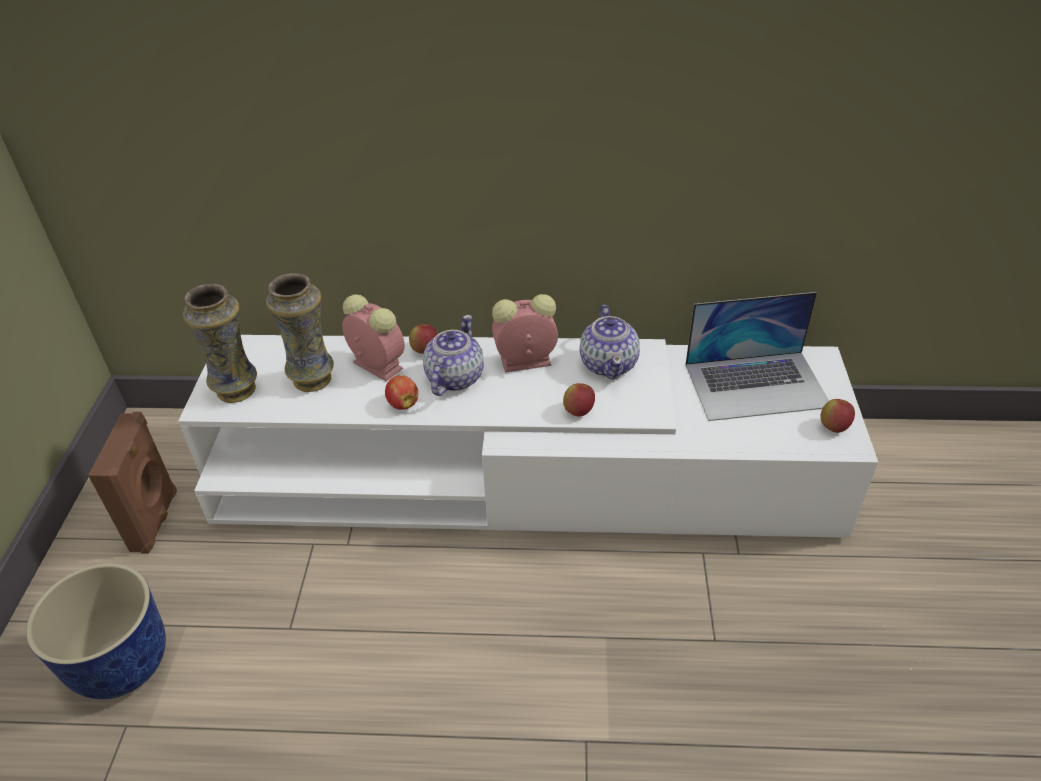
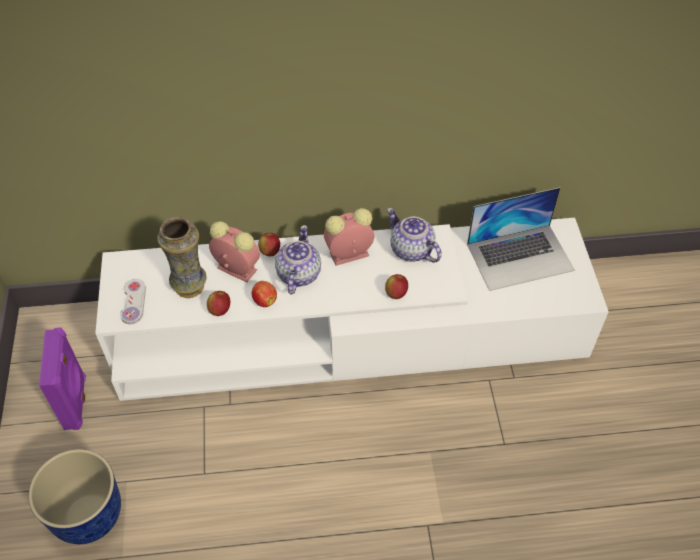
camera: 10 degrees left, 10 degrees up
(156, 520) = (76, 402): brown speaker -> purple speaker
(237, 390) = (133, 302): vase -> white game controller
(609, 364) = (411, 250): teapot -> teapot turned 150 degrees clockwise
(833, 427) = (576, 286): apple -> apple (220, 310)

